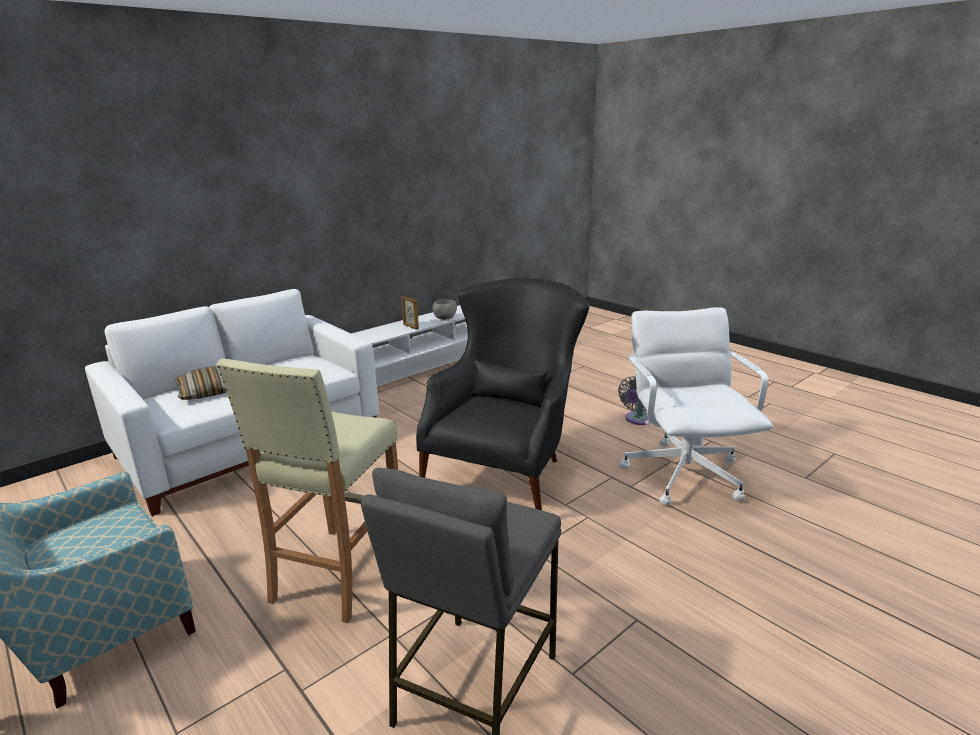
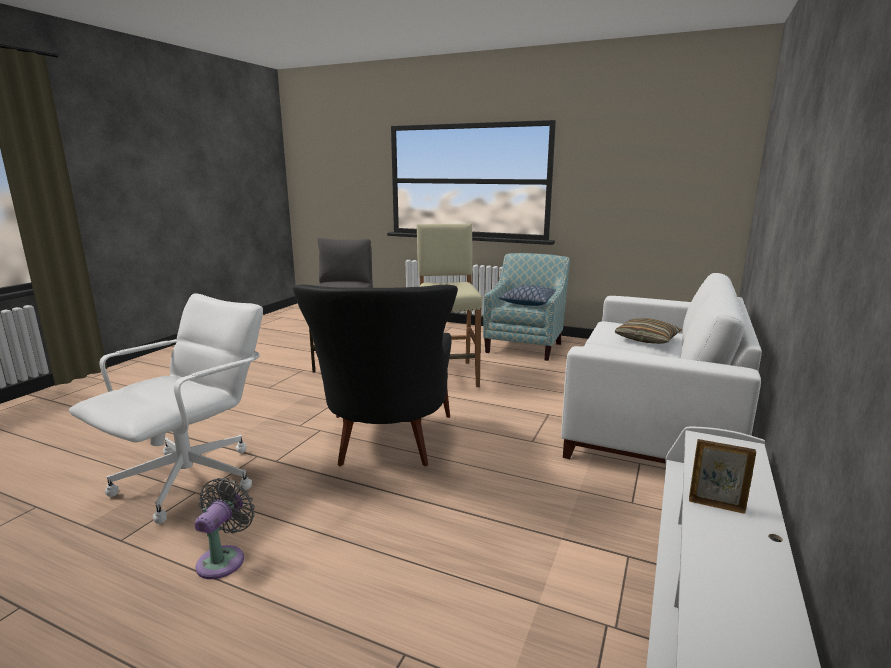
camera: 155 degrees right, 5 degrees down
(91, 534) = (528, 302): none -> pillow
(444, 318) = (713, 563): grey bowl -> none
(684, 474) = (191, 480): white office chair -> white office chair turned 120 degrees counterclockwise

